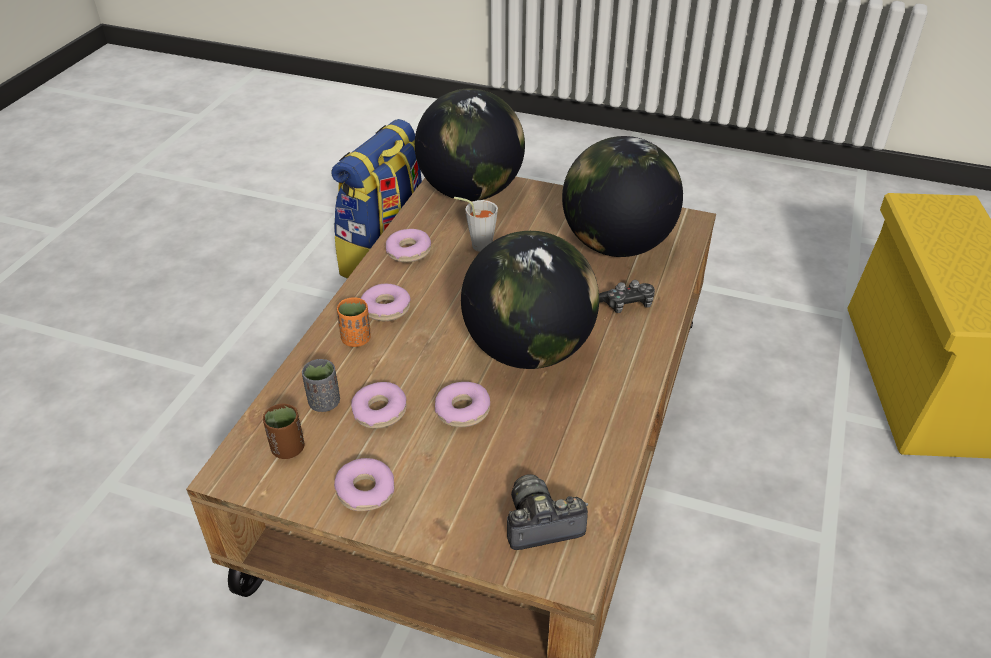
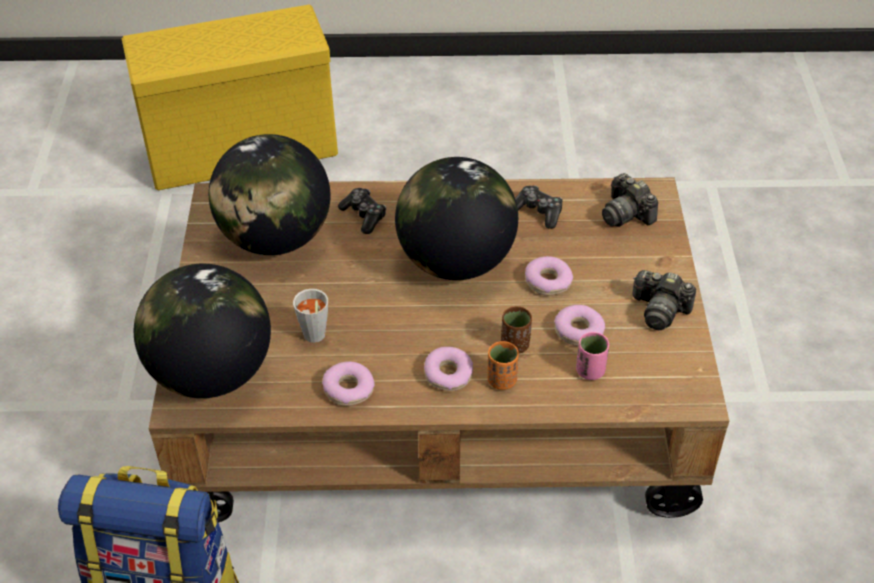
camera: 110 degrees left, 5 degrees up
(288, 449) = (651, 373): brown cup -> brown cup (515, 345)
(324, 403) = (590, 371): grey cup -> pink cup
(365, 491) = (659, 310): donut -> camera
(579, 439) = (538, 212): none -> game controller

